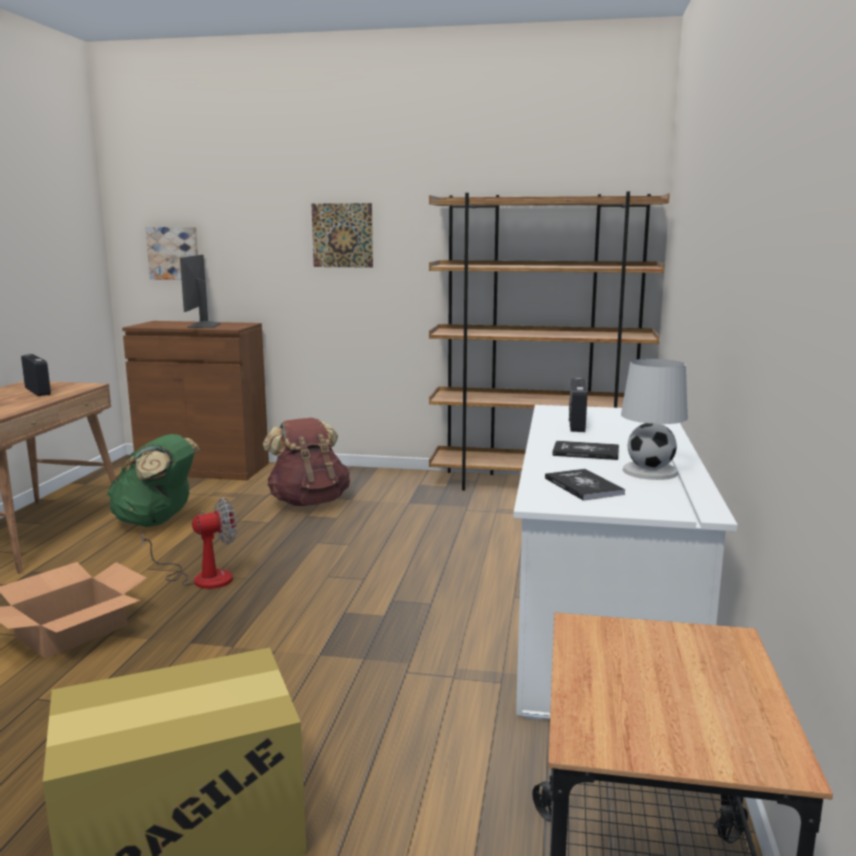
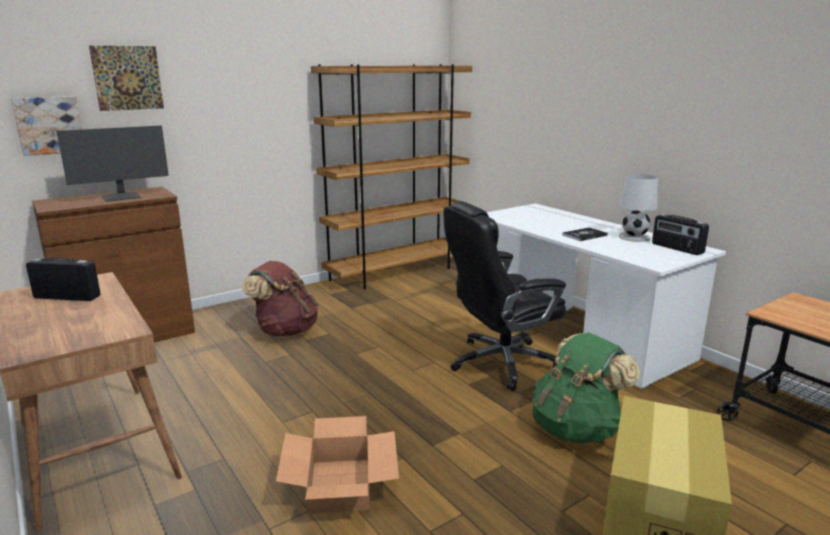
camera: 45 degrees left, 5 degrees up
(157, 521) = (198, 389): green backpack -> green backpack (576, 429)
(202, 577) = (338, 408): fan -> none
(203, 326) = (122, 197): monitor -> monitor turned 75 degrees counterclockwise
(342, 235) = (231, 99): picture -> picture (127, 78)
(424, 609) = (500, 363): none -> black office chair
(576, 424) = (529, 221): radio -> radio (677, 248)
(583, 486) = (640, 252): book -> none

